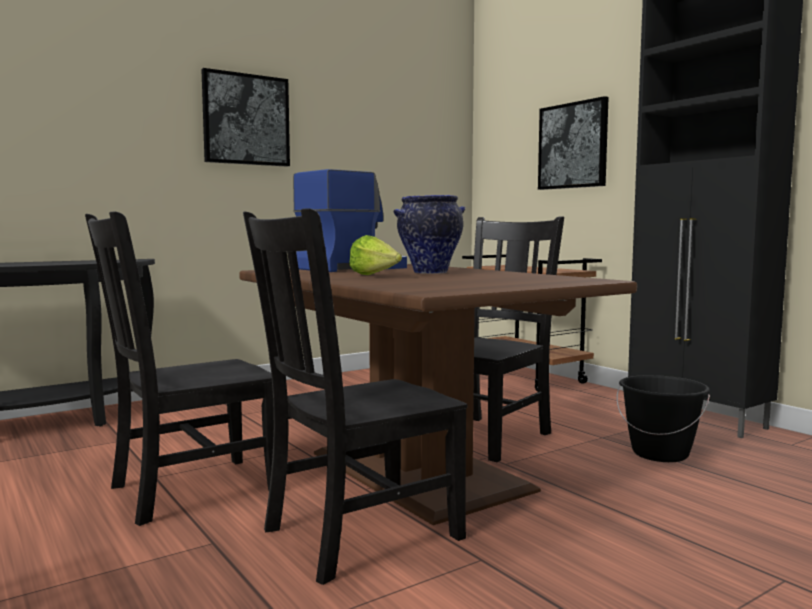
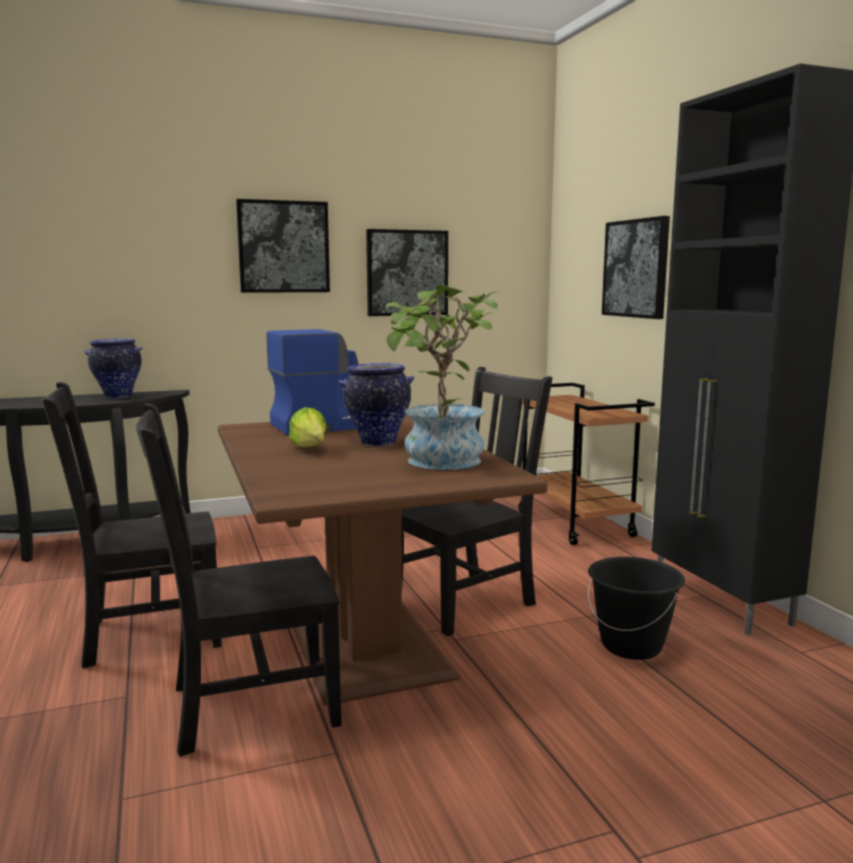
camera: 15 degrees right, 5 degrees up
(85, 261) = (117, 396): none -> vase
(356, 153) = (407, 273): none -> picture
(518, 277) = (440, 463): none -> potted plant

